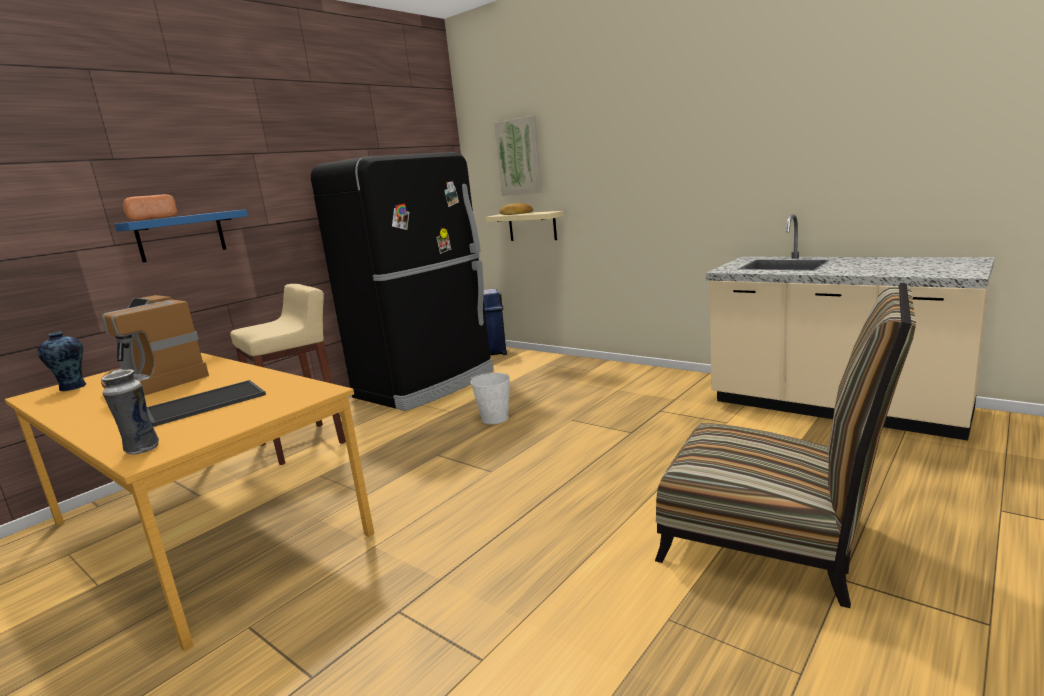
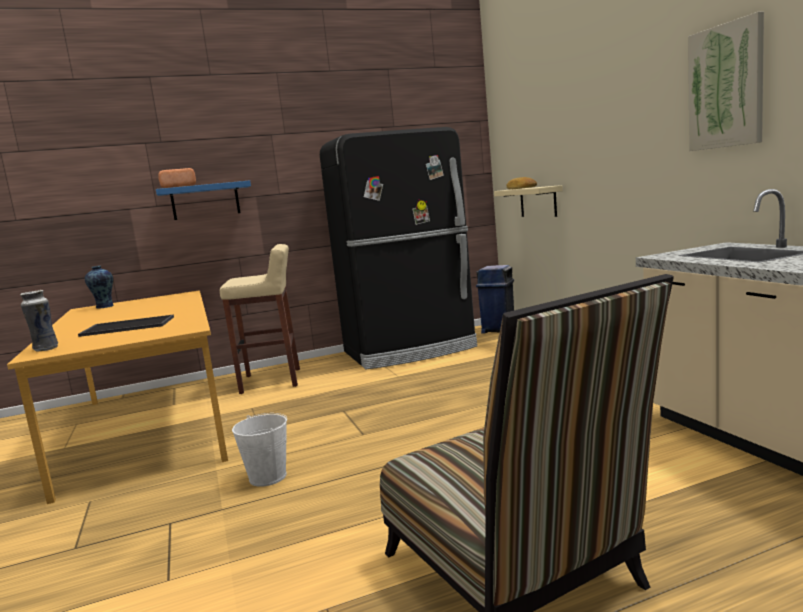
camera: 30 degrees right, 5 degrees down
(153, 382) = (138, 309): coffee machine -> none
(495, 418) = (424, 390): white bucket -> white bucket (267, 477)
(519, 157) = (529, 129): picture -> picture (726, 86)

